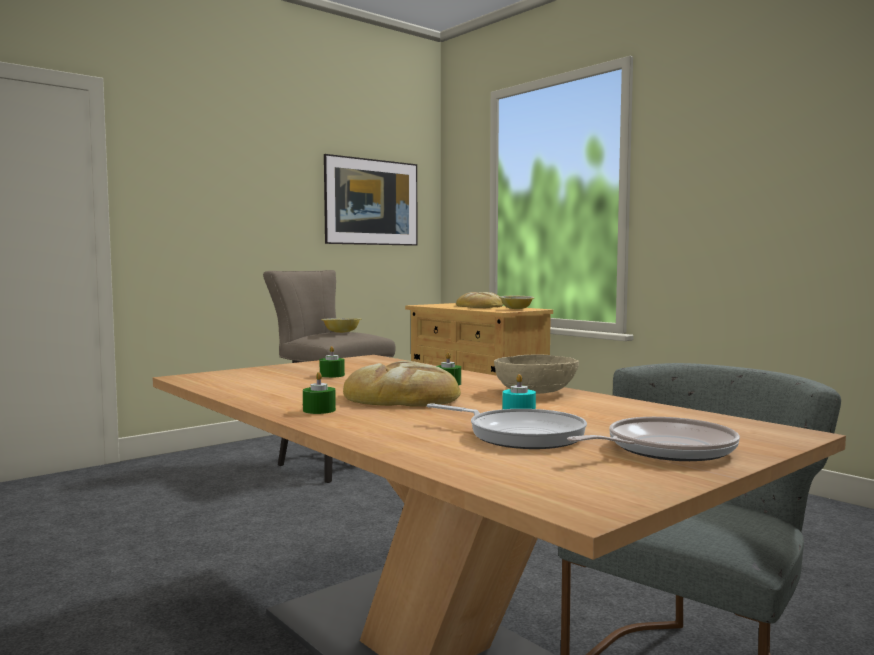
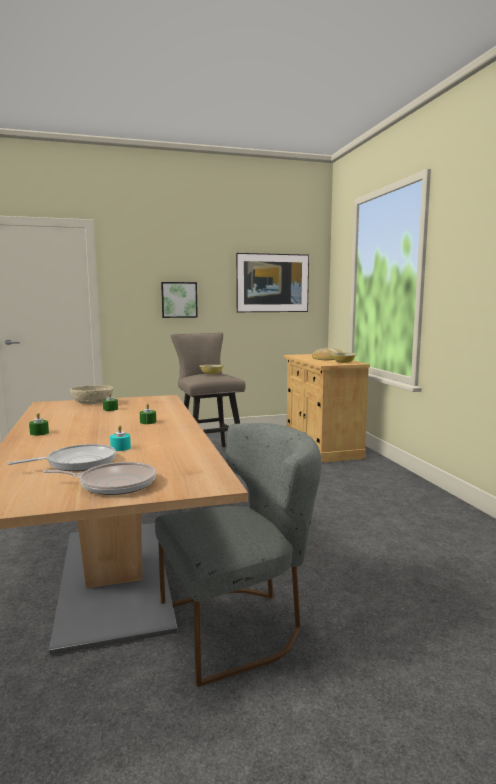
camera: 25 degrees right, 5 degrees up
(242, 221) = (179, 300): none -> picture
(401, 397) = (99, 429): bread -> none
(520, 435) = (77, 462): frying pan -> frying pan turned 90 degrees counterclockwise
(535, 392) = (175, 433): beige bowl -> beige bowl (93, 403)

